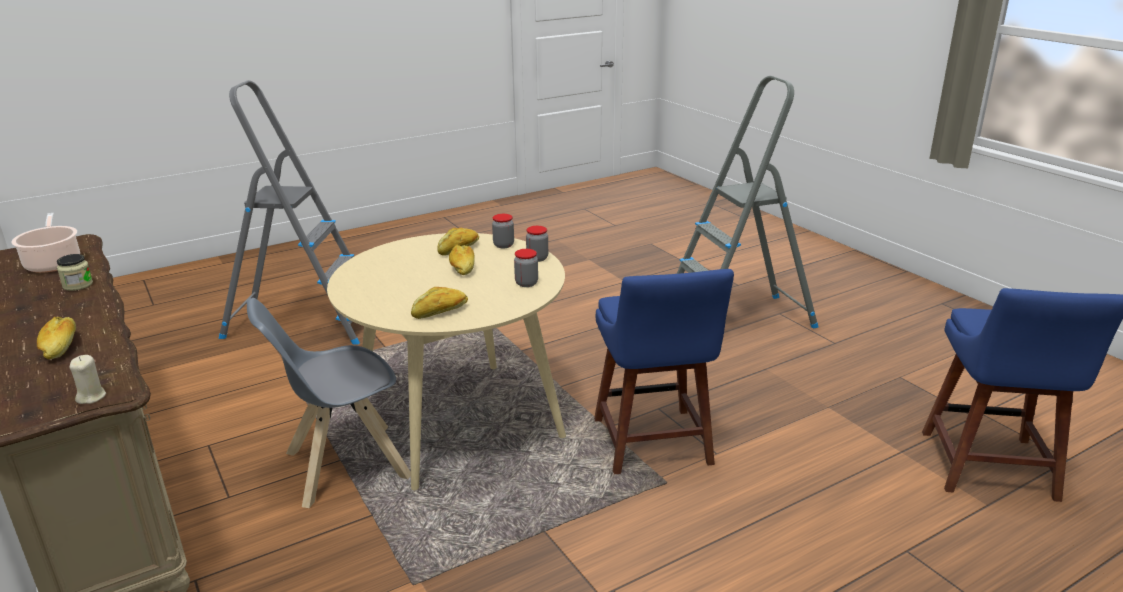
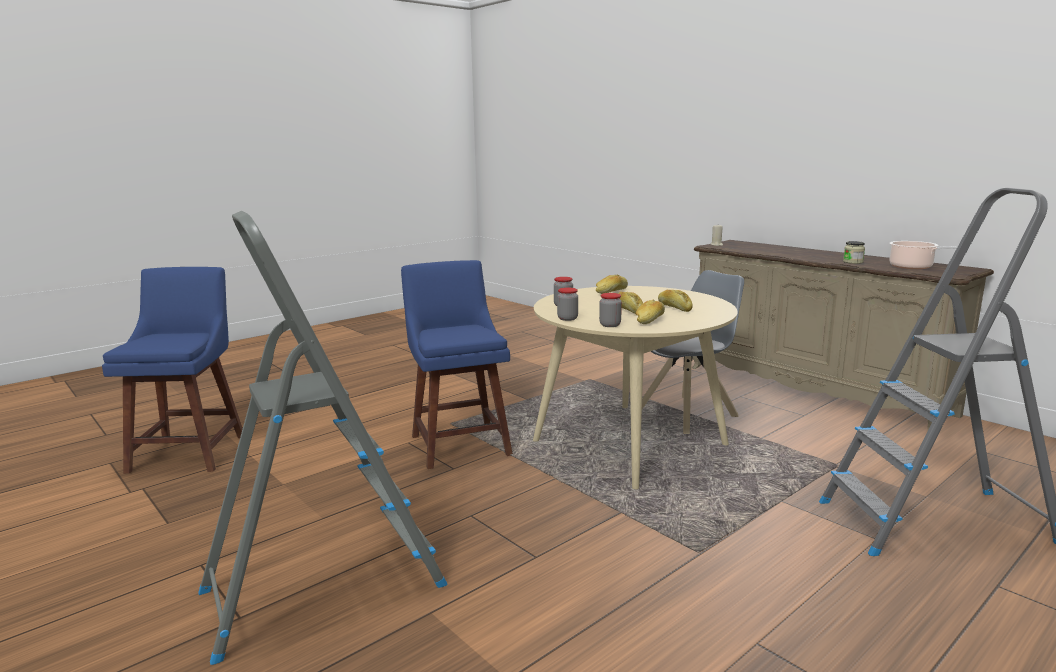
camera: 170 degrees right, 10 degrees down
(60, 347) = (777, 250): bread -> bread (674, 307)

